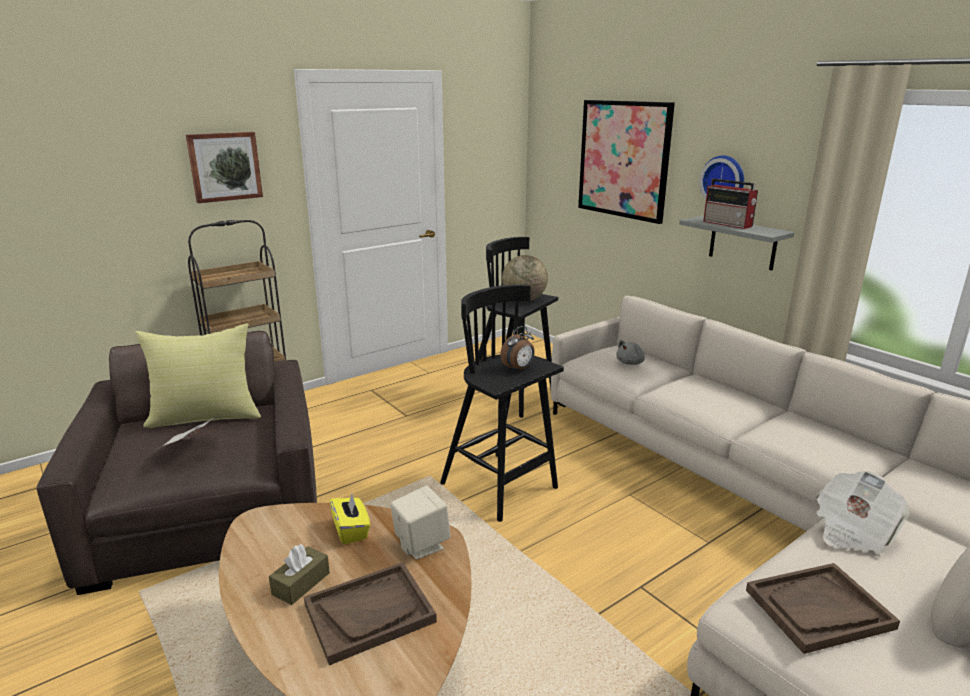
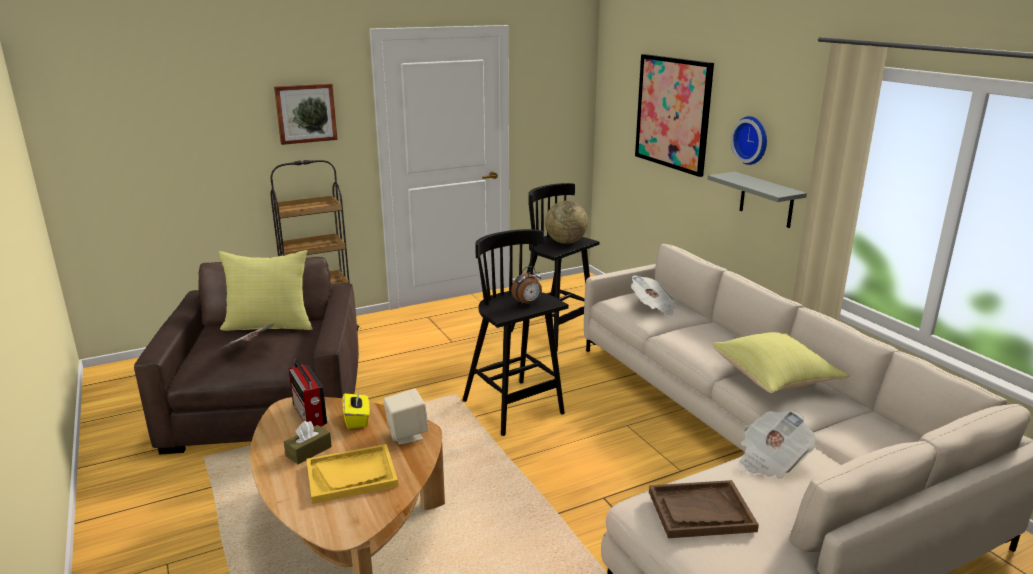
camera: 10 degrees right, 0 degrees up
(369, 613) = (352, 475): brown tray -> yellow tray
(630, 363) = (653, 307): grey plush toy -> newspaper
(728, 224) = (750, 182): radio -> radio (309, 415)
(797, 432) = (775, 379): none -> yellow pillow

